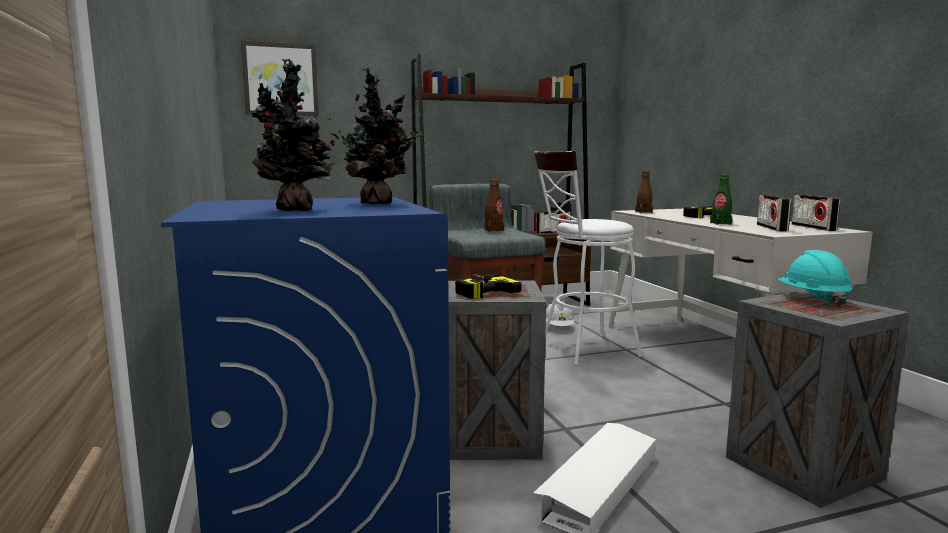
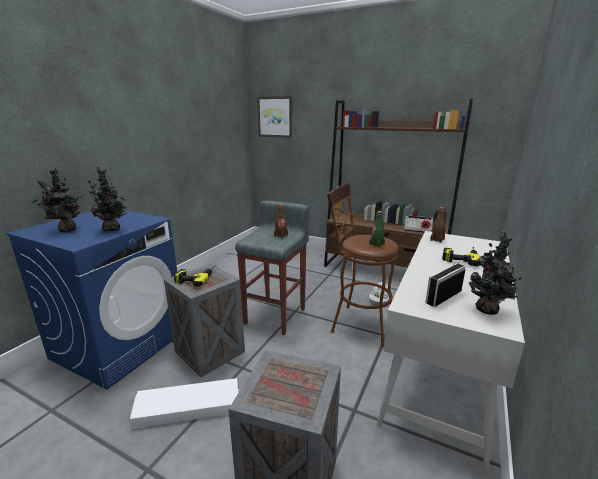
camera: 45 degrees right, 10 degrees up
(582, 350) = (357, 323): white stool -> brown stool
(720, 223) = (428, 275): green bottle -> green bottle (376, 244)
(812, 299) = (308, 376): turquoise hard hat -> none
(813, 227) = (488, 311): radio -> potted plant

